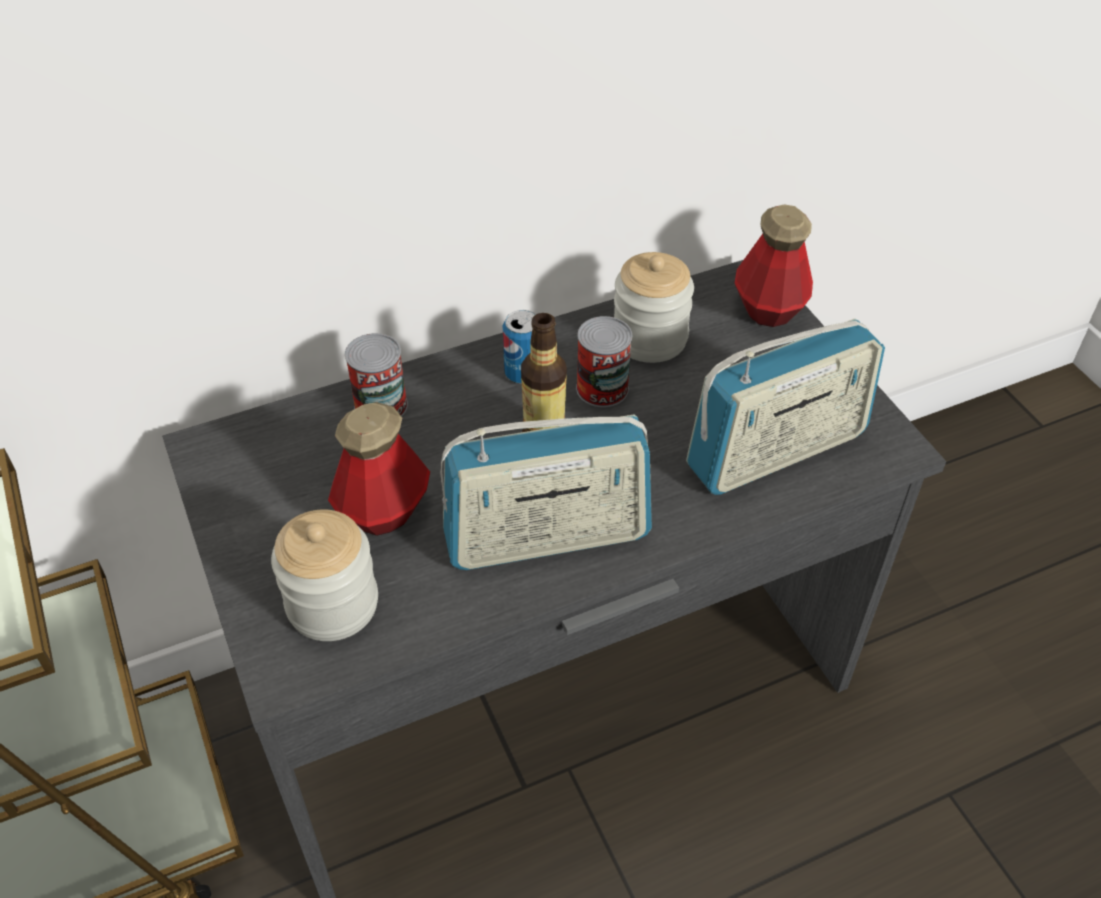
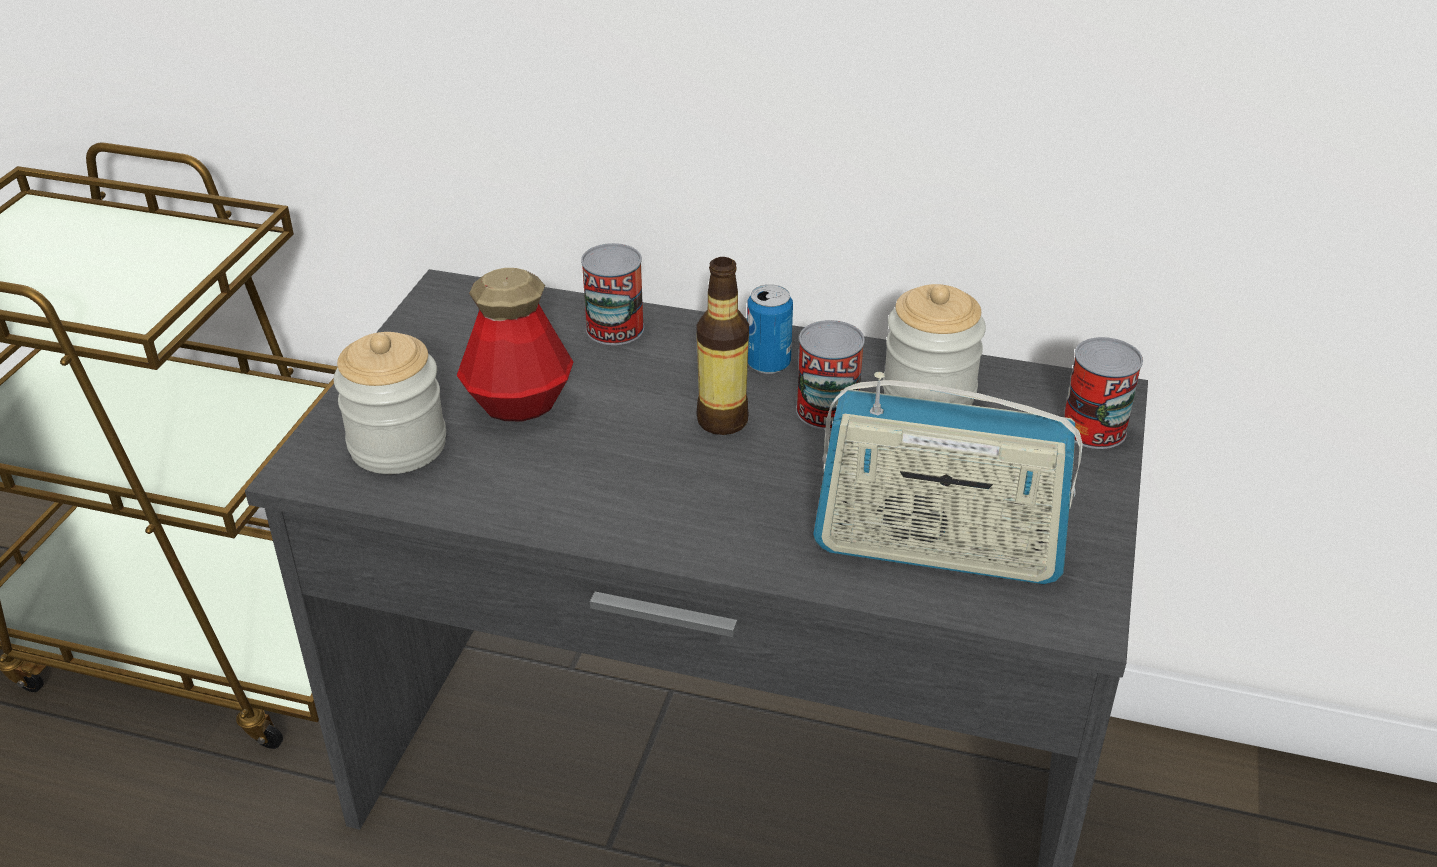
camera: 40 degrees right, 10 degrees down
(547, 537) = (625, 495): radio -> none
(768, 308) = (1093, 429): bottle -> can

